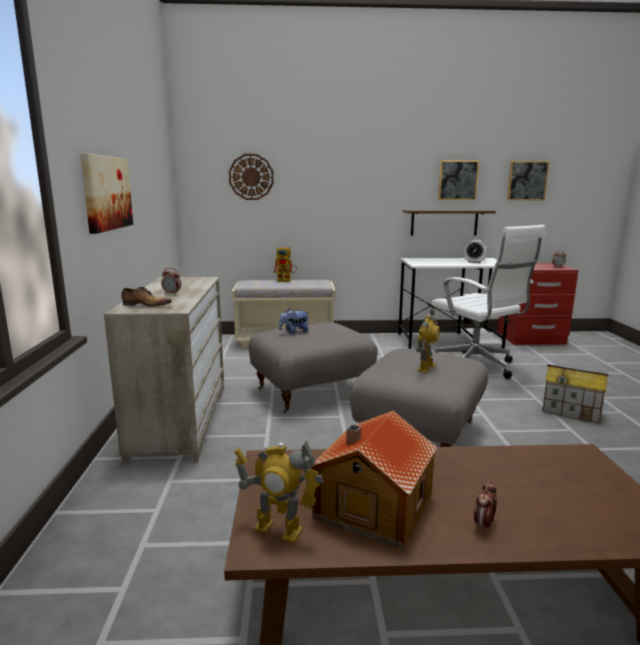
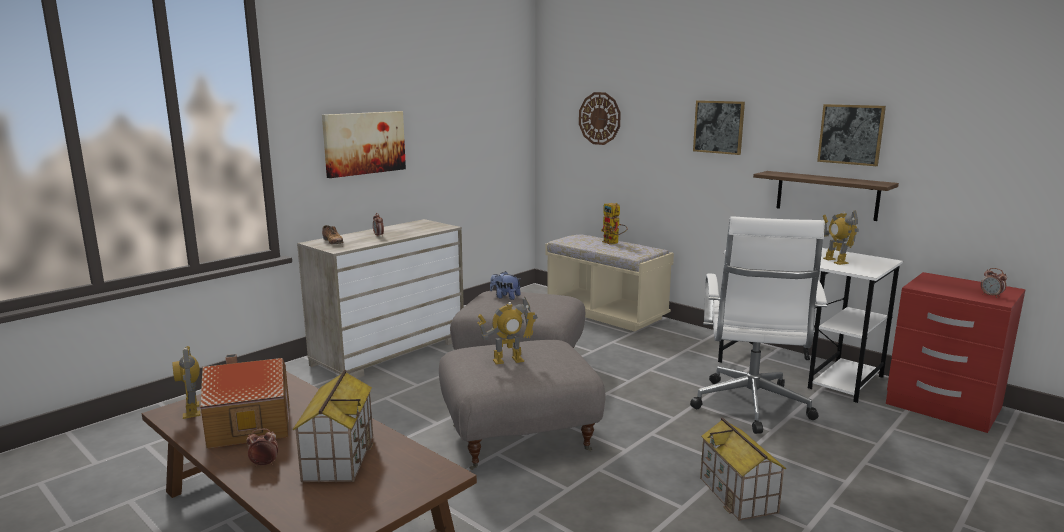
camera: 45 degrees right, 0 degrees up
(474, 262) = (835, 261): alarm clock -> toy robot
(508, 484) = (338, 457): none -> toy house
(527, 180) = (975, 141): picture -> picture (719, 127)

